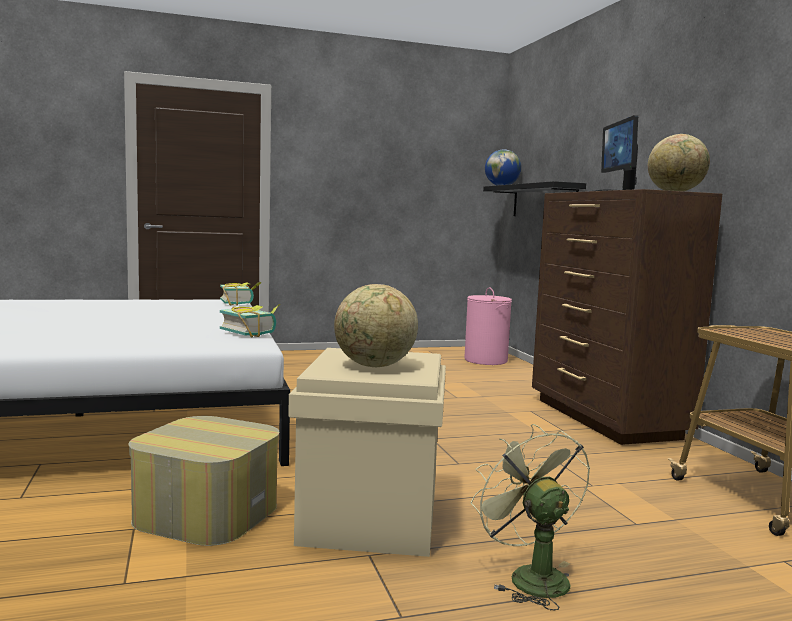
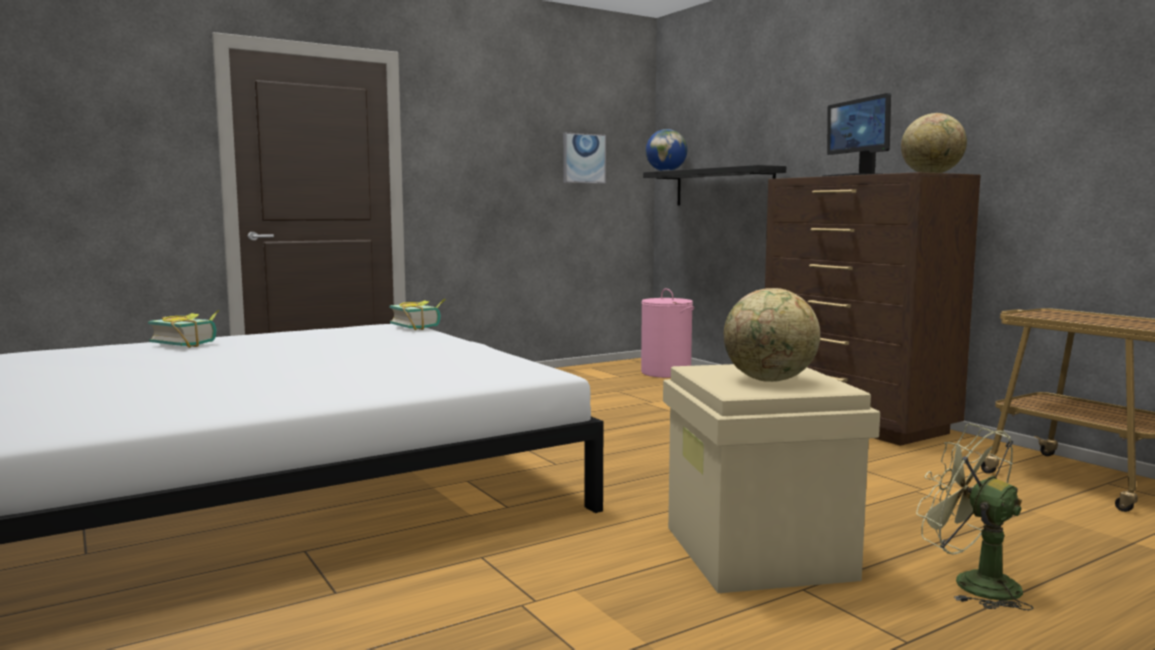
camera: 15 degrees left, 0 degrees up
(206, 512) = (580, 574): ottoman -> none
(252, 333) = (514, 359): book -> book (189, 344)
(433, 173) = (583, 158): none -> picture

